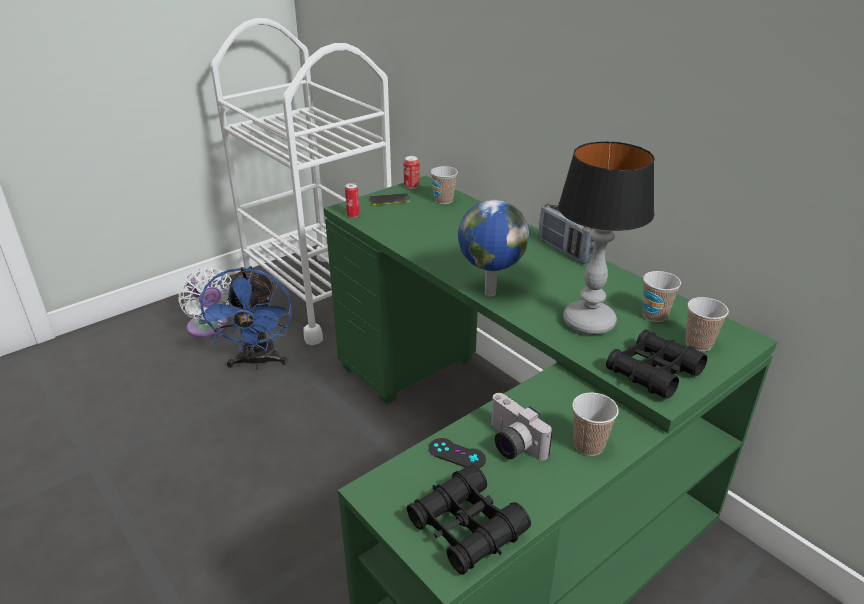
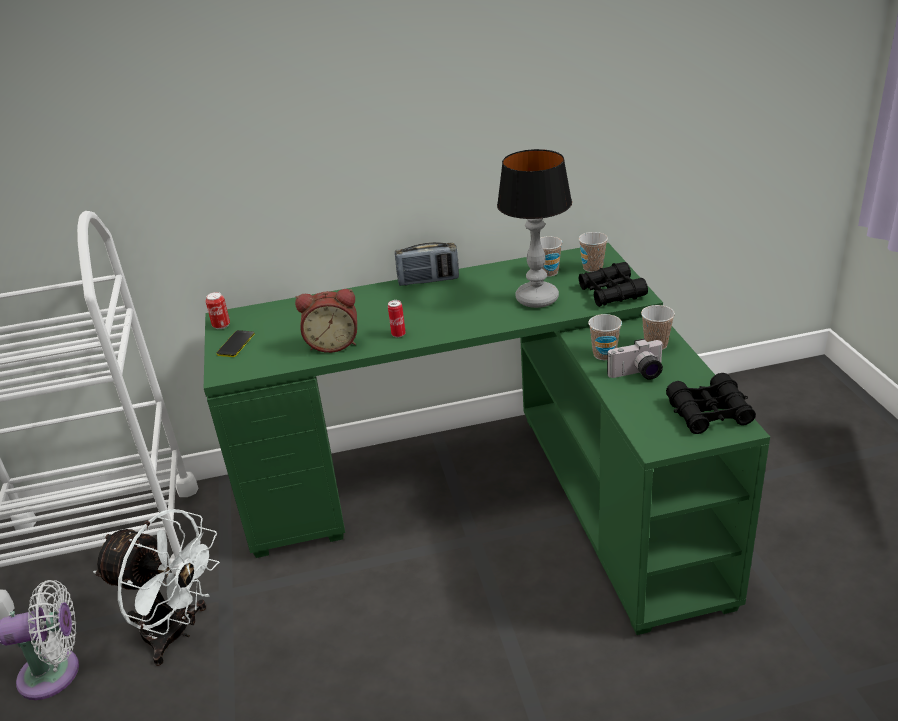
camera: 60 degrees left, 0 degrees up
(258, 362) = (177, 633): blue fan -> white fan
(353, 215) = (245, 372): can -> can (398, 334)
(418, 238) = (333, 344): none -> alarm clock
(443, 200) = (274, 314): cup -> cup (604, 354)
(457, 454) = (635, 400): black game controller -> none
(489, 293) = (461, 330): globe -> none

